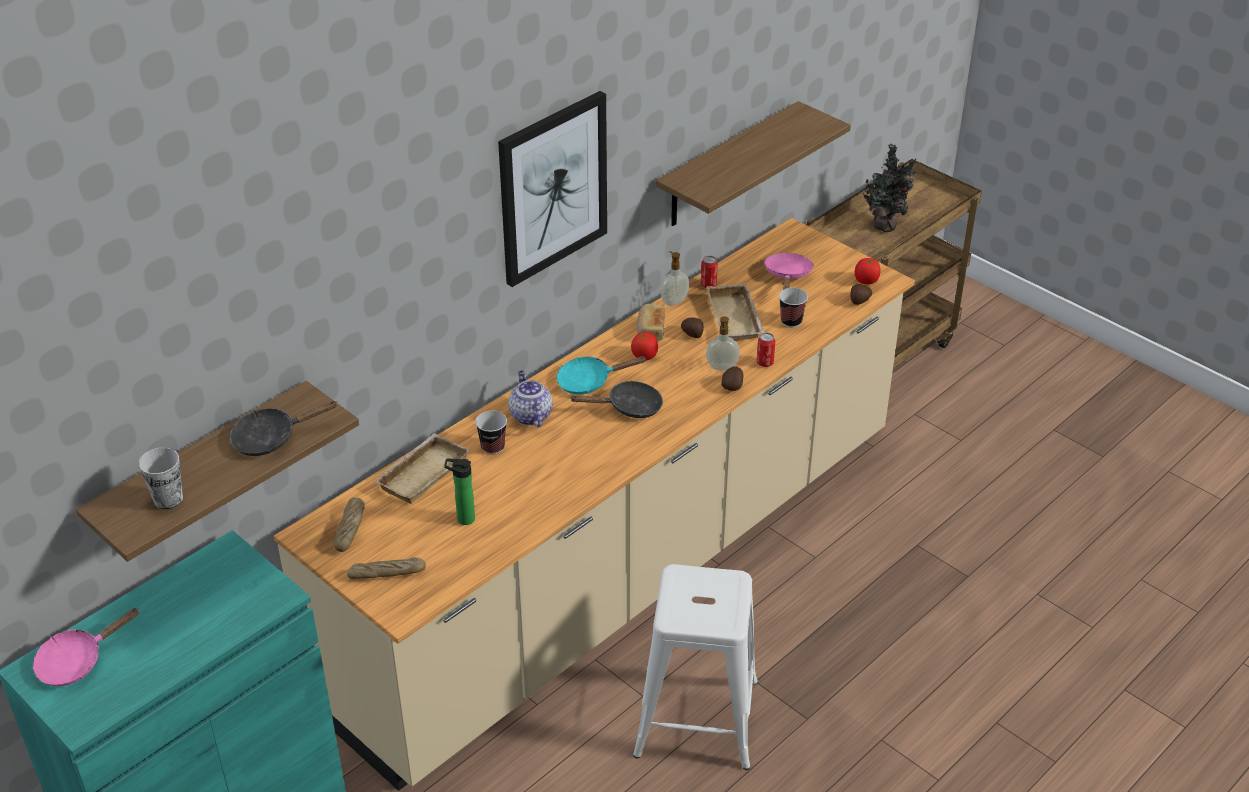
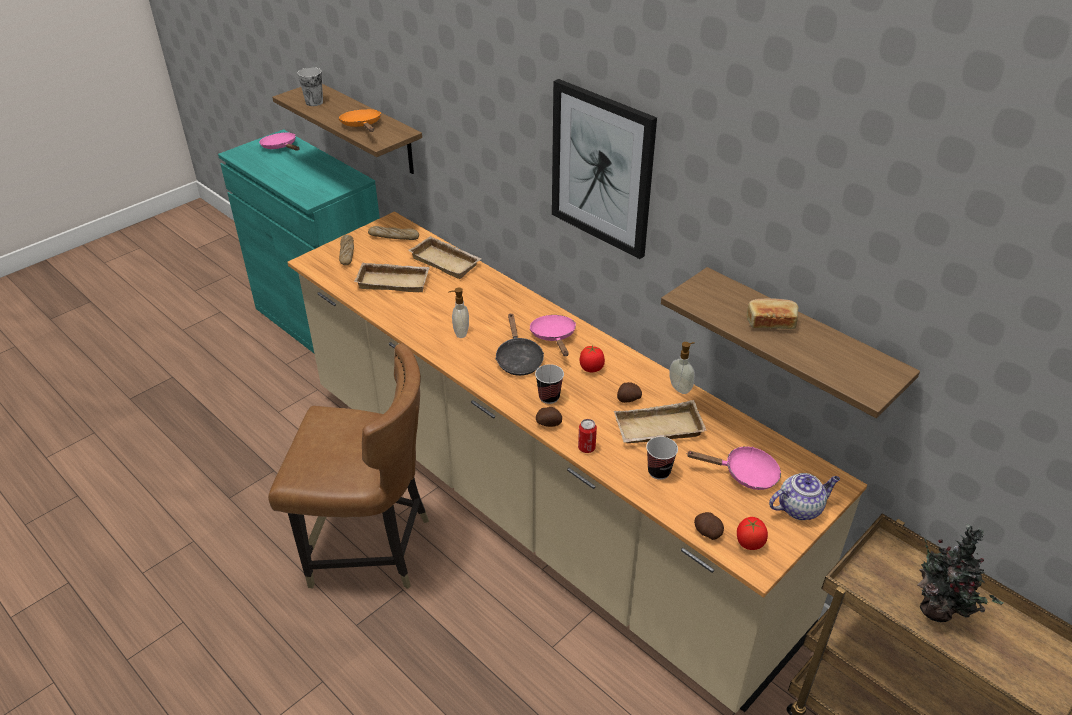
camera: 90 degrees right, 0 degrees up
(271, 438) = (362, 125): black frying pan -> orange frying pan
(463, 519) = (394, 281): bottle -> beige tray
(493, 447) = (472, 291): cup -> cup (549, 397)
(530, 415) = (509, 307): teapot -> teapot (800, 508)
(589, 381) = (554, 337): turquoise frying pan -> pink frying pan
(650, 330) = (631, 372): bread -> bread (770, 322)
(697, 718) = (370, 548): white stool -> brown chair
(708, 285) = (713, 412): can -> none
(722, 367) = (577, 417): soap dispenser -> soap dispenser (460, 333)

